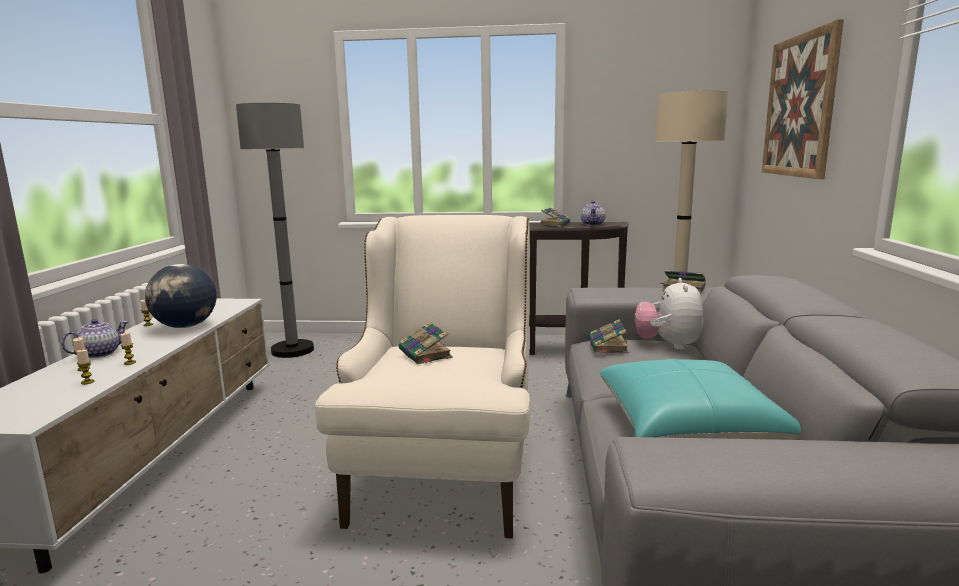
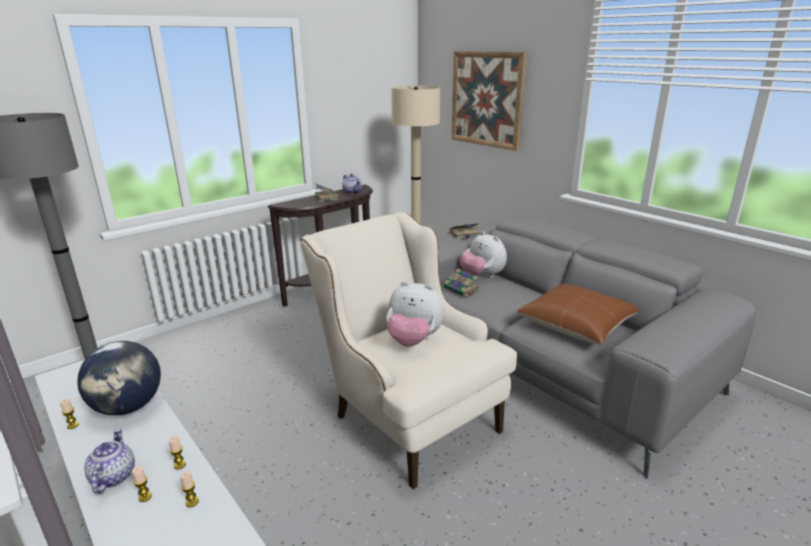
camera: 45 degrees left, 10 degrees up
(425, 354) = (414, 340): book -> plush toy
(688, 424) = (576, 324): turquoise pillow -> brown pillow

